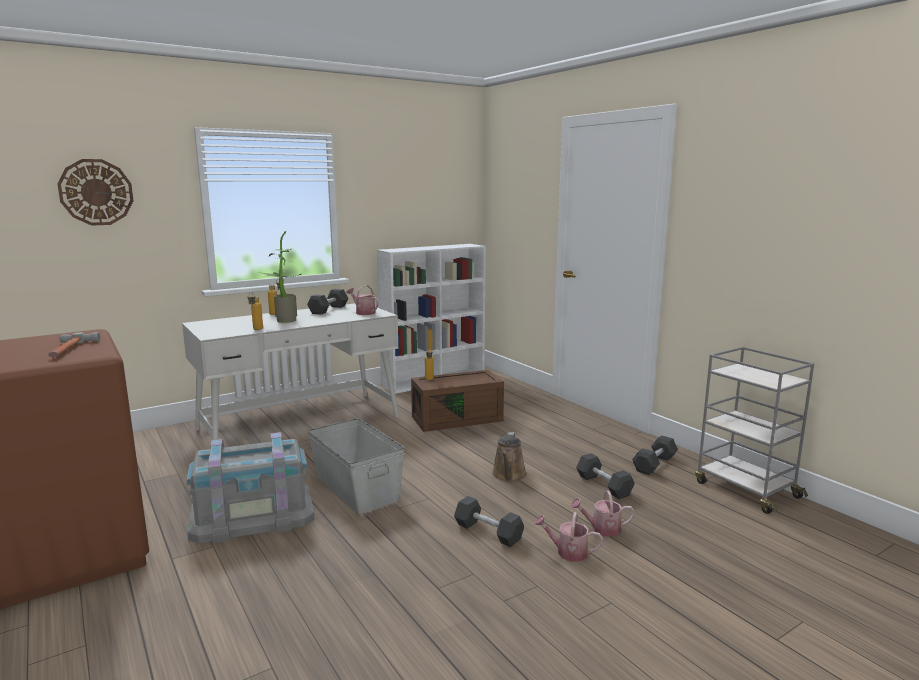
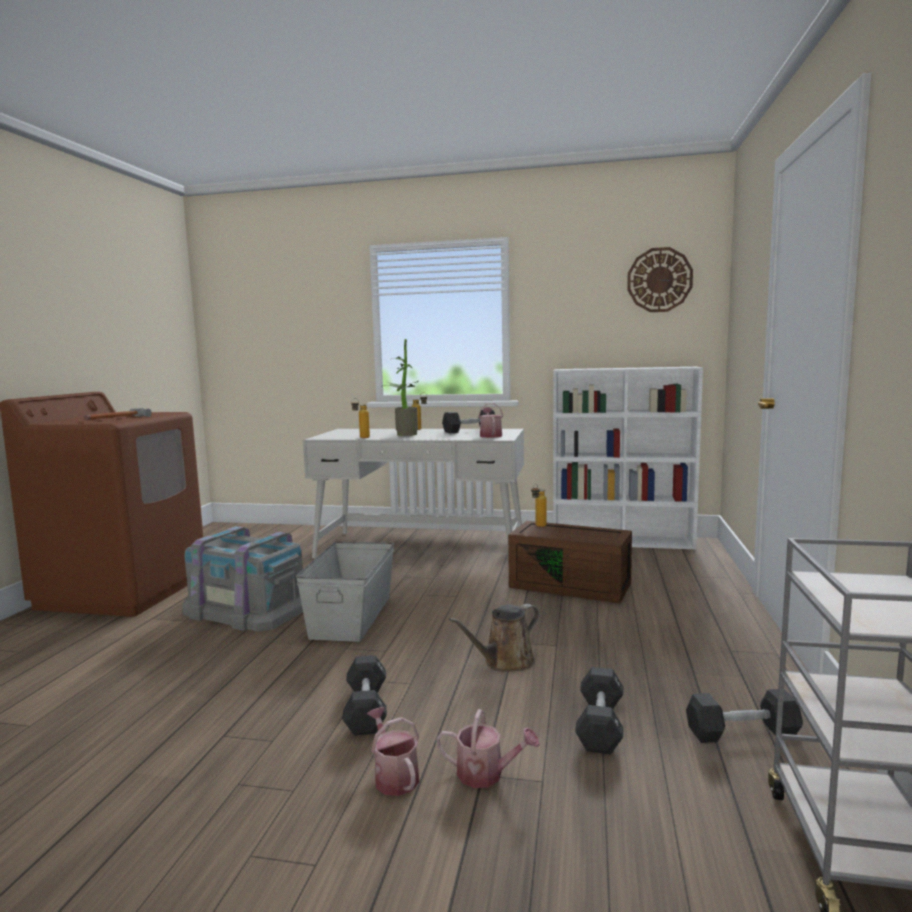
camera: 45 degrees right, 5 degrees down
(96, 192) = (291, 309): wall clock -> wall clock (659, 280)
(601, 529) = (486, 774): watering can -> watering can turned 150 degrees clockwise

